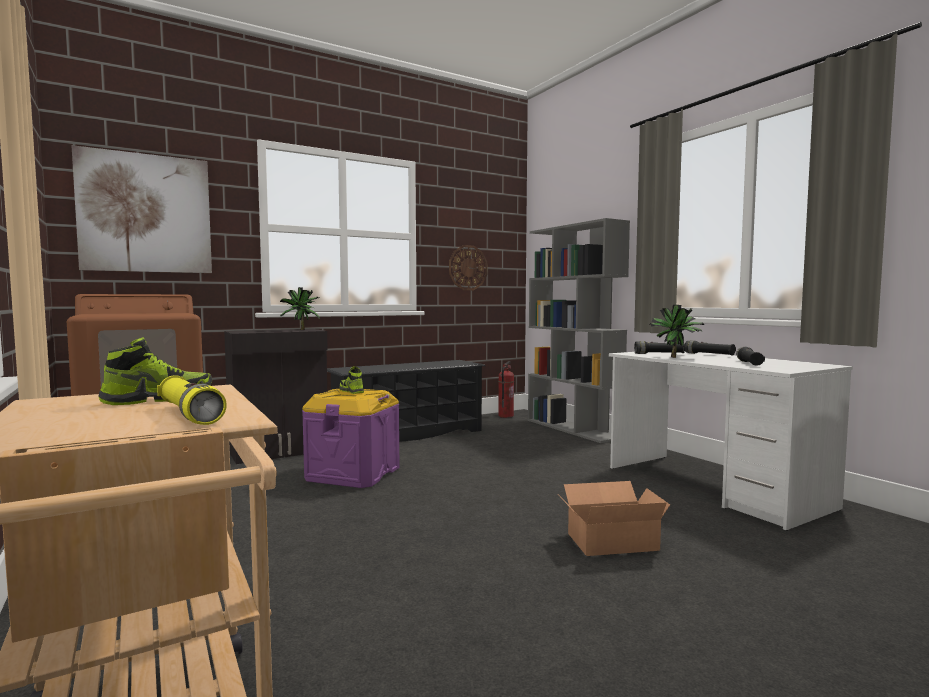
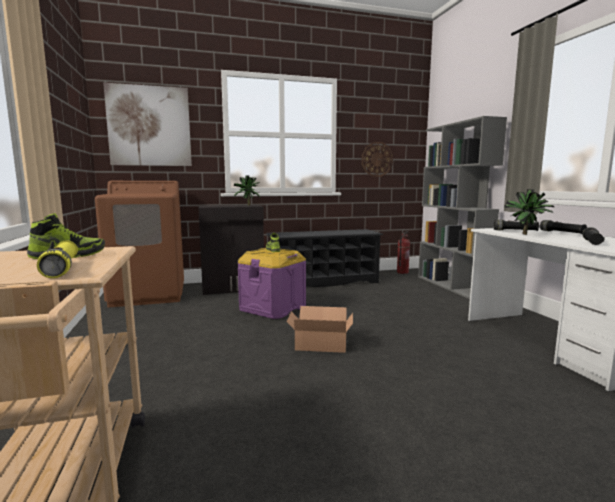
camera: 15 degrees right, 5 degrees up
(609, 540) = (440, 380): cardboard box -> cardboard box (320, 343)

